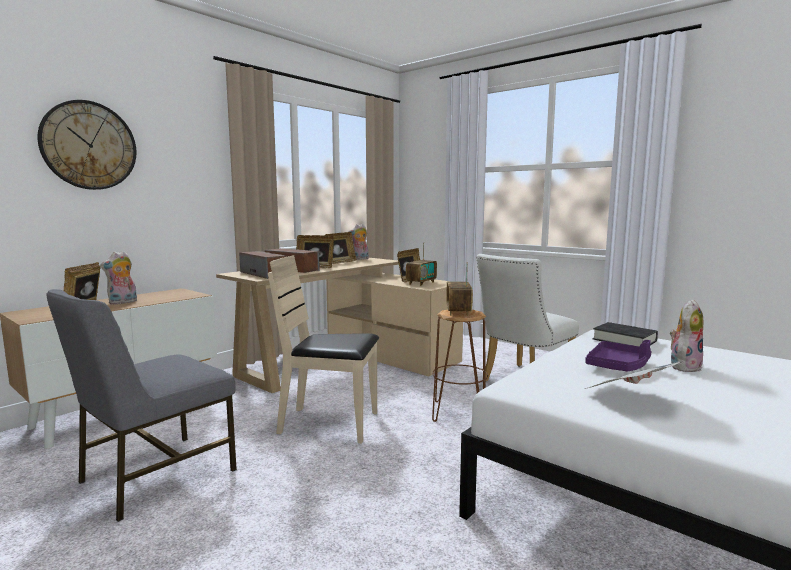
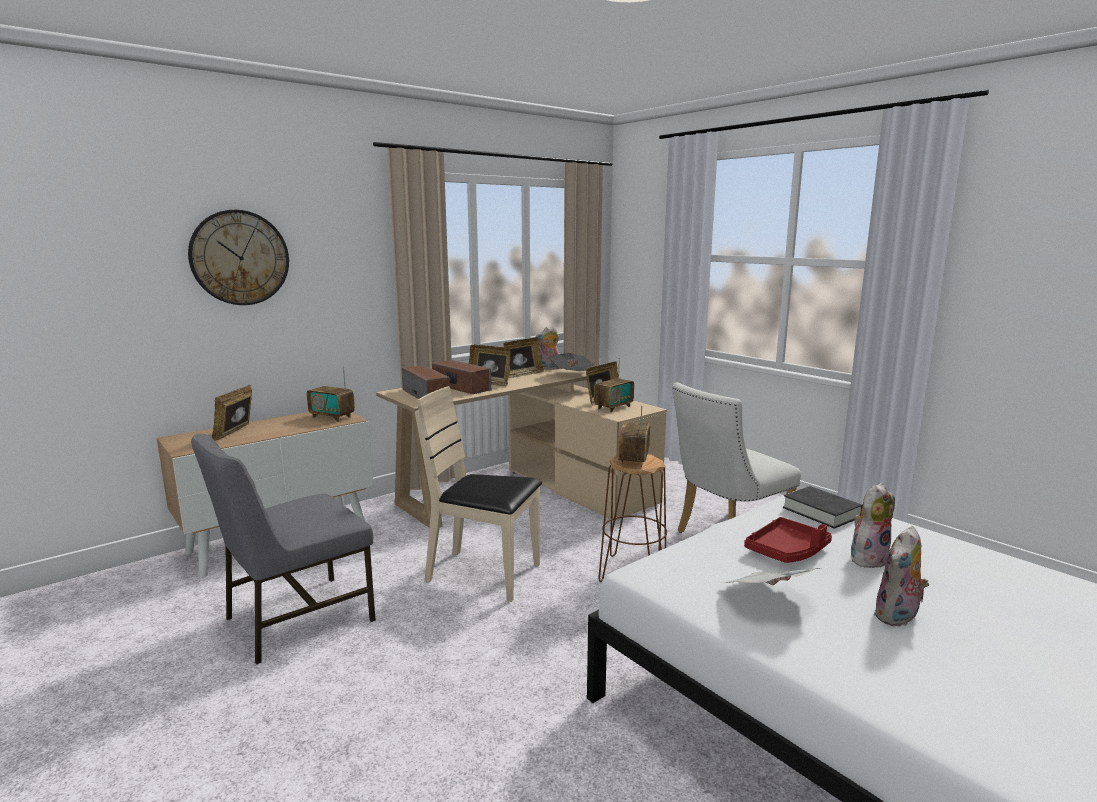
camera: 10 degrees right, 5 degrees up
(123, 302) = (274, 428): plush toy -> plush toy (898, 617)
(177, 294) = (332, 417): none -> radio
(381, 262) = (571, 375): none -> newspaper
(618, 366) = (787, 551): purple tray -> red tray

